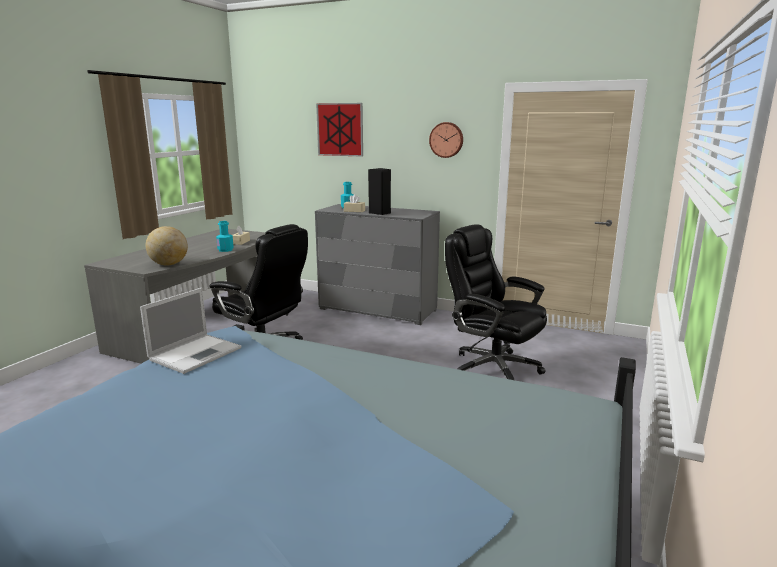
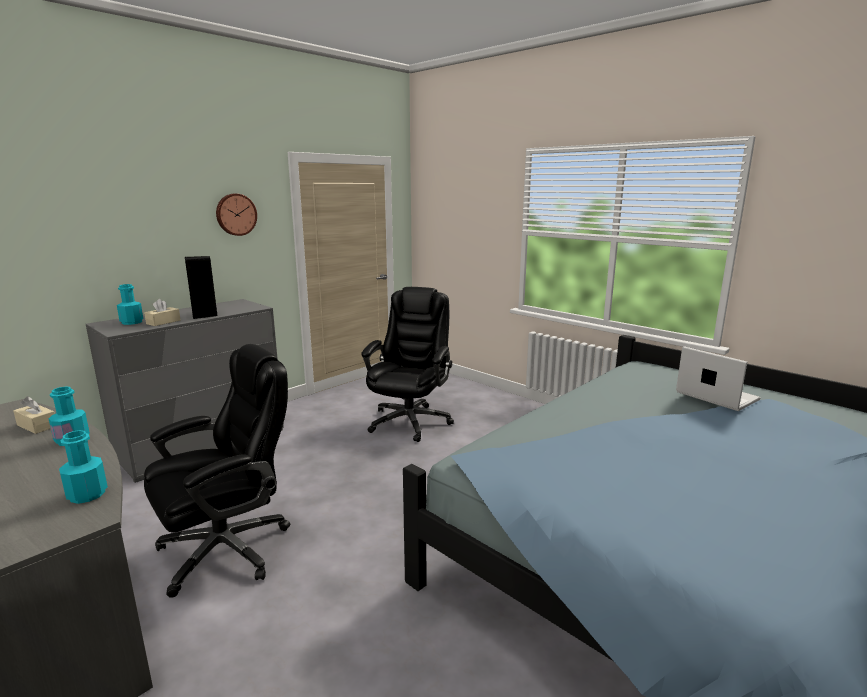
camera: 70 degrees left, 0 degrees up
(169, 264) = (87, 494): globe -> turquoise bottle
(196, 353) = (535, 478): laptop -> laptop (715, 396)
(340, 129) = (65, 208): picture -> none
(492, 368) = (410, 421): black office chair -> black office chair turned 135 degrees clockwise

